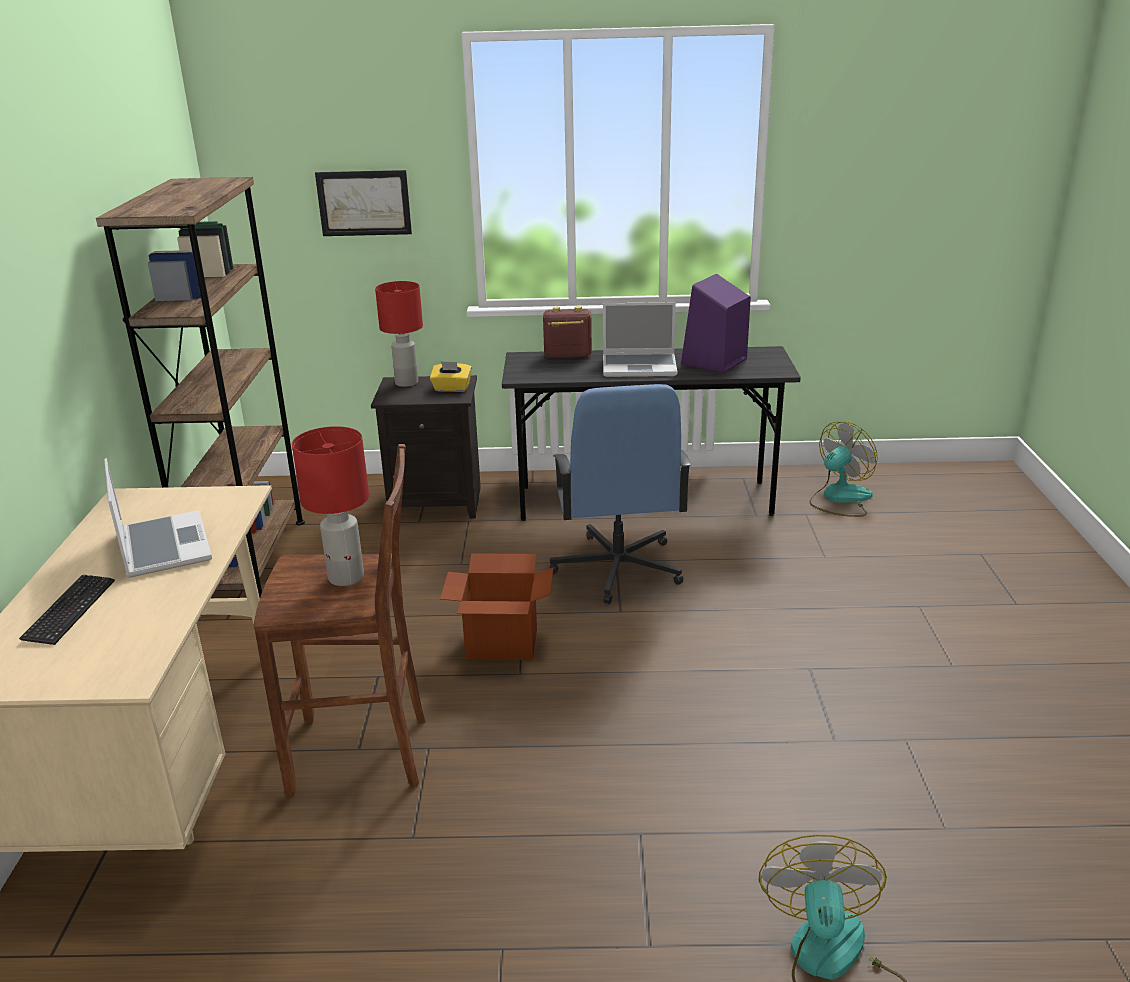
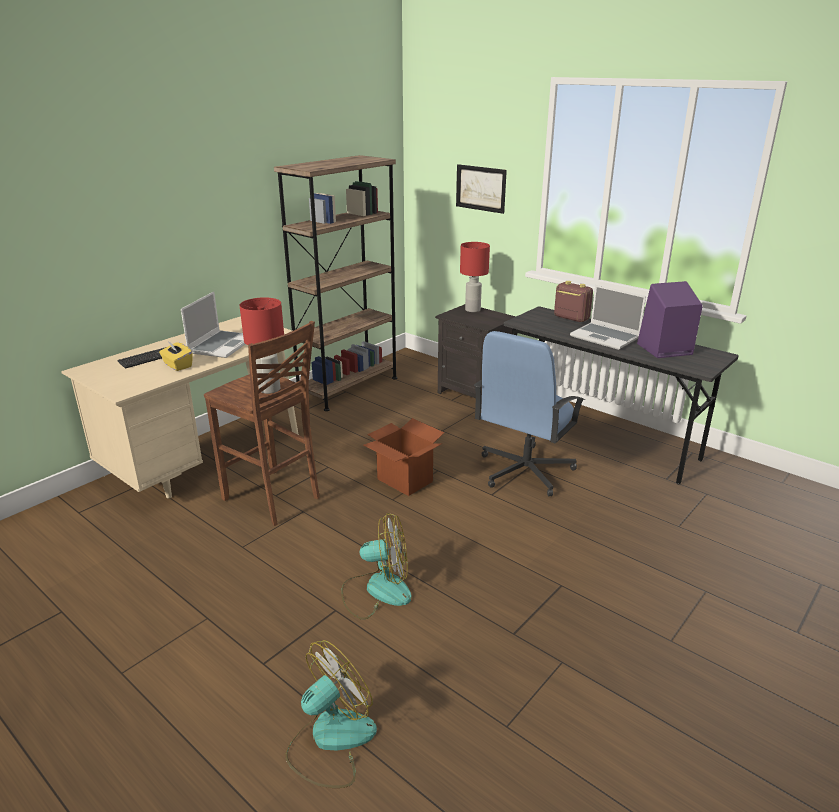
camera: 40 degrees right, 0 degrees up
(451, 388) = (491, 320): yellow tissue box -> yellow tissue box (177, 365)
(839, 499) = (750, 495): fan -> fan (377, 590)

